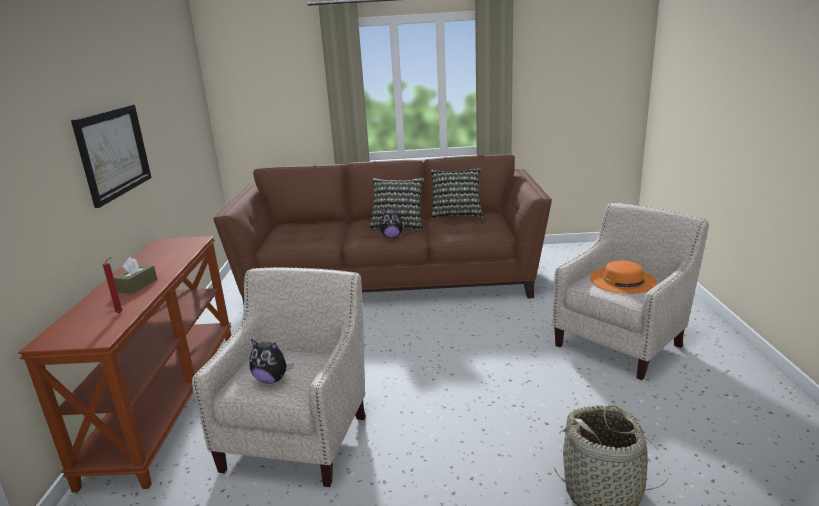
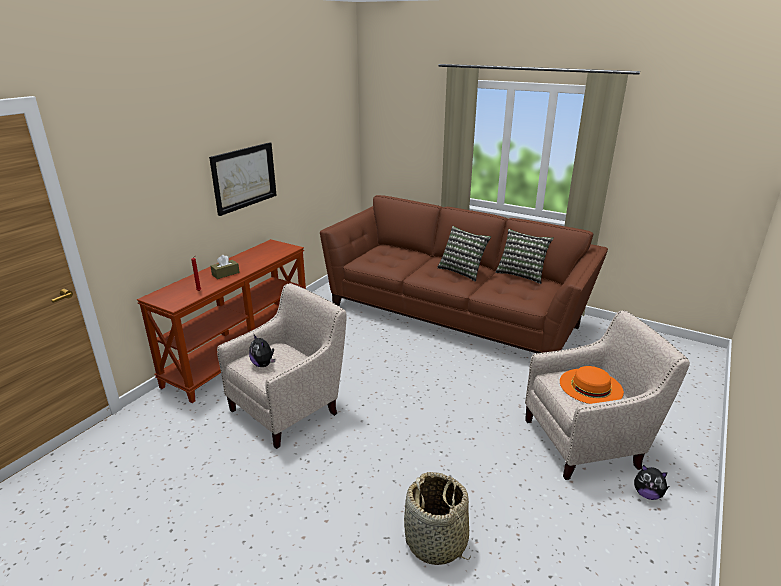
camera: 30 degrees right, 5 degrees up
(392, 236) = (445, 280): plush toy -> plush toy (647, 494)

